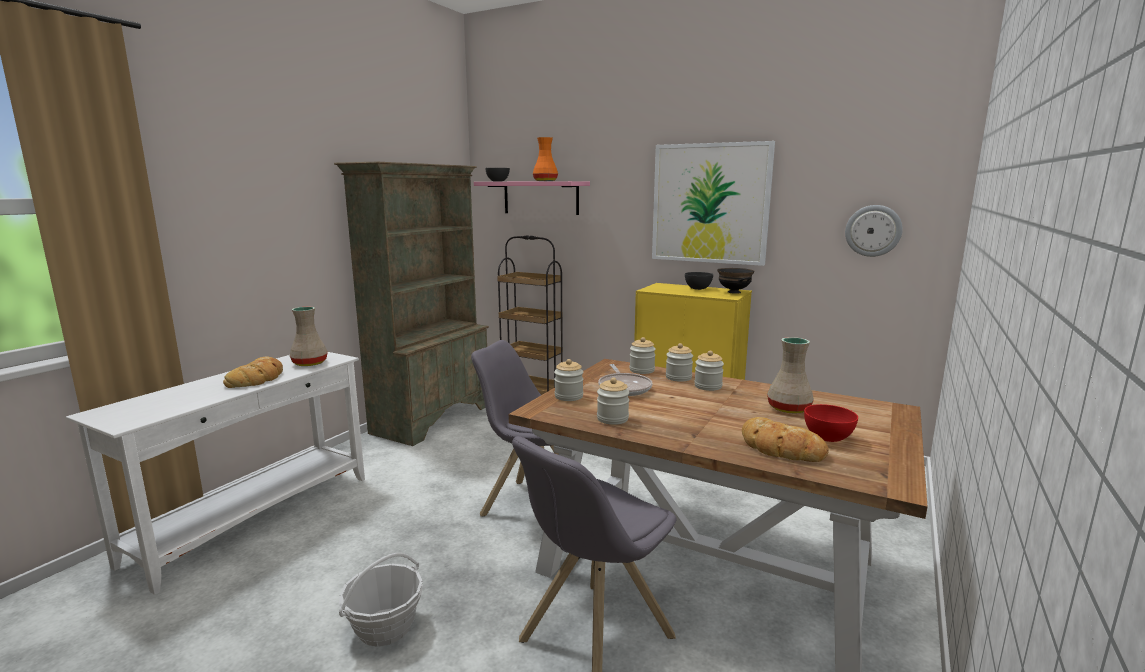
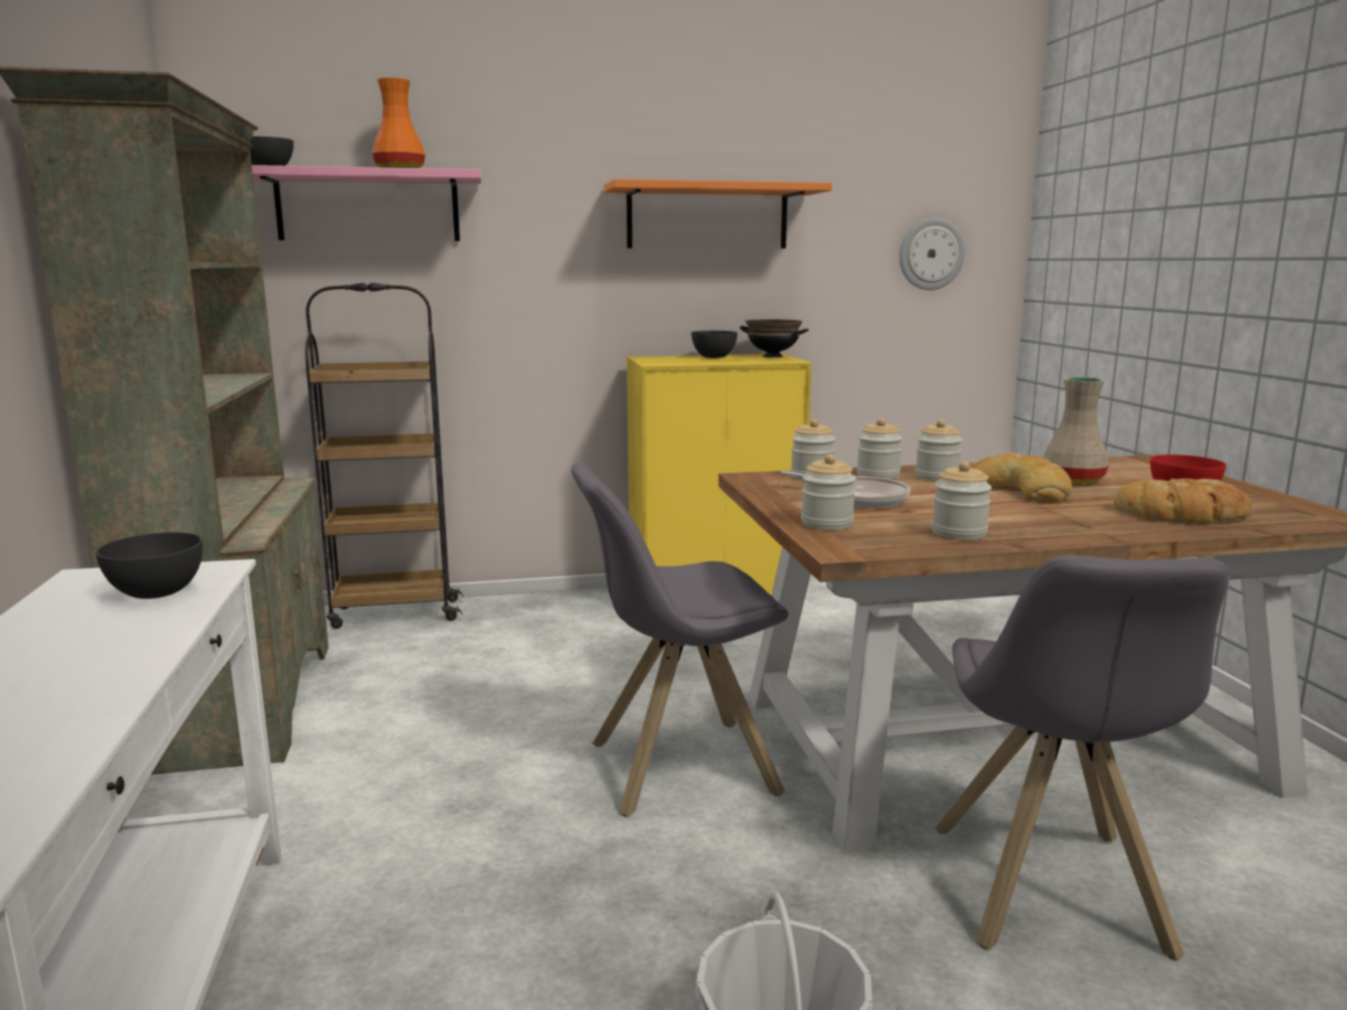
camera: 40 degrees left, 0 degrees up
(258, 378) = (102, 650): bread -> bread (1022, 489)
(309, 363) = (156, 593): beige vase -> grey bowl
(710, 203) = (707, 217): picture -> orange shelf

